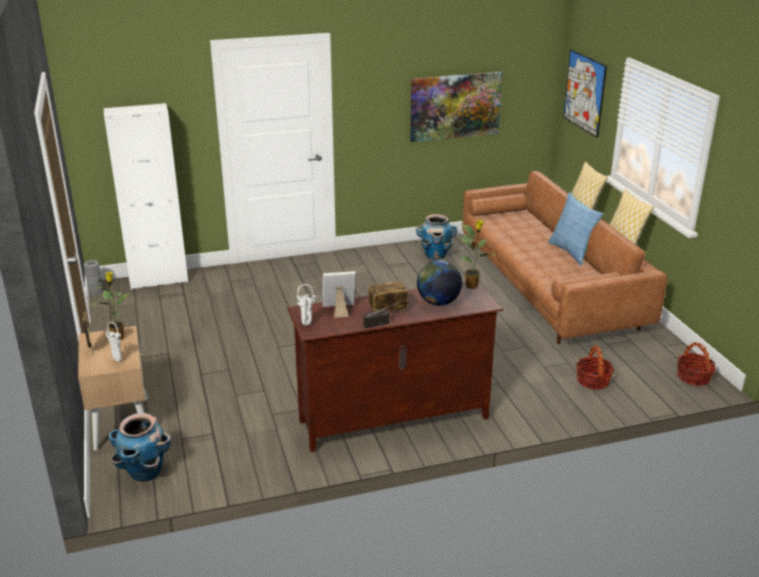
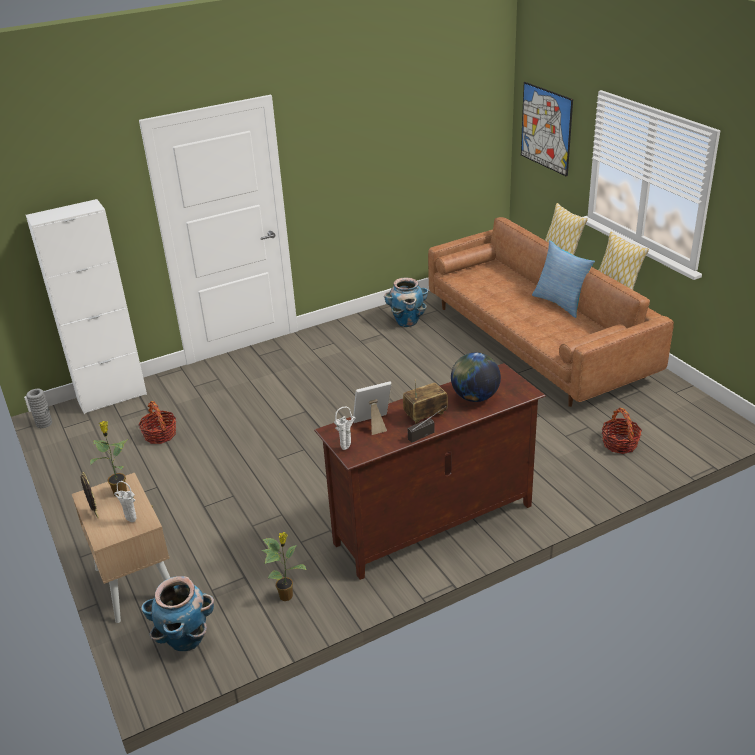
camera: 10 degrees left, 5 degrees up
(455, 106) = (409, 157): picture -> none
(472, 286) = (502, 371): potted plant -> potted plant (287, 596)
(693, 377) = (715, 423): basket -> basket (160, 435)

